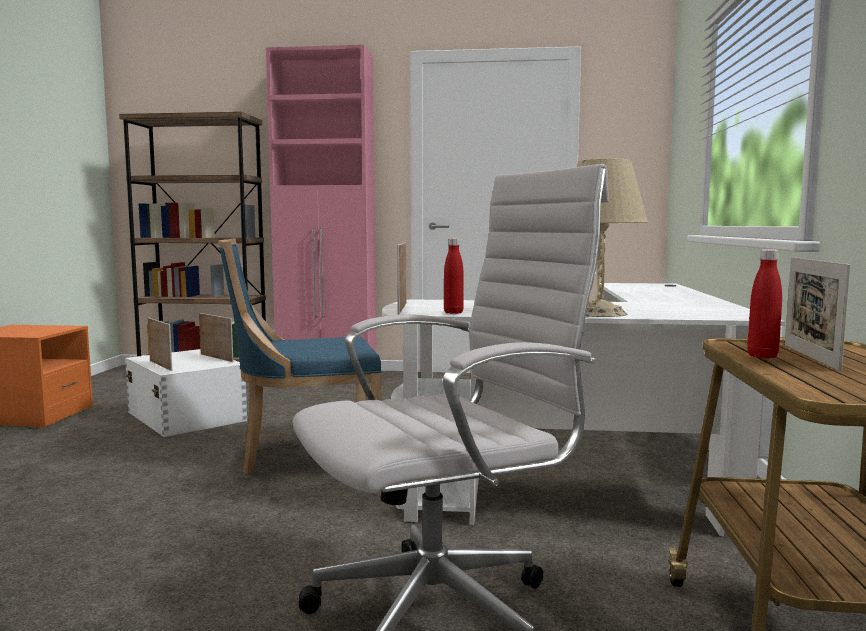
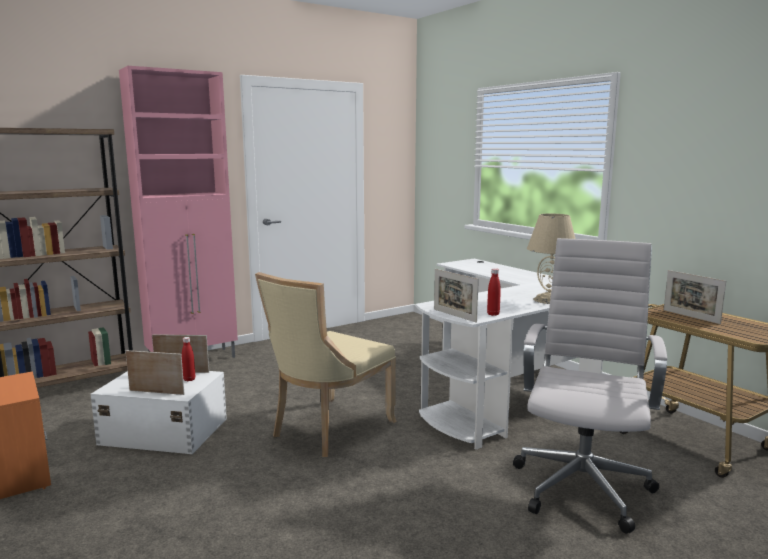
camera: 40 degrees left, 5 degrees up
(304, 453) = (328, 429): blue chair -> beige chair
(762, 356) = (685, 321): red bottle -> red bottle (189, 379)

